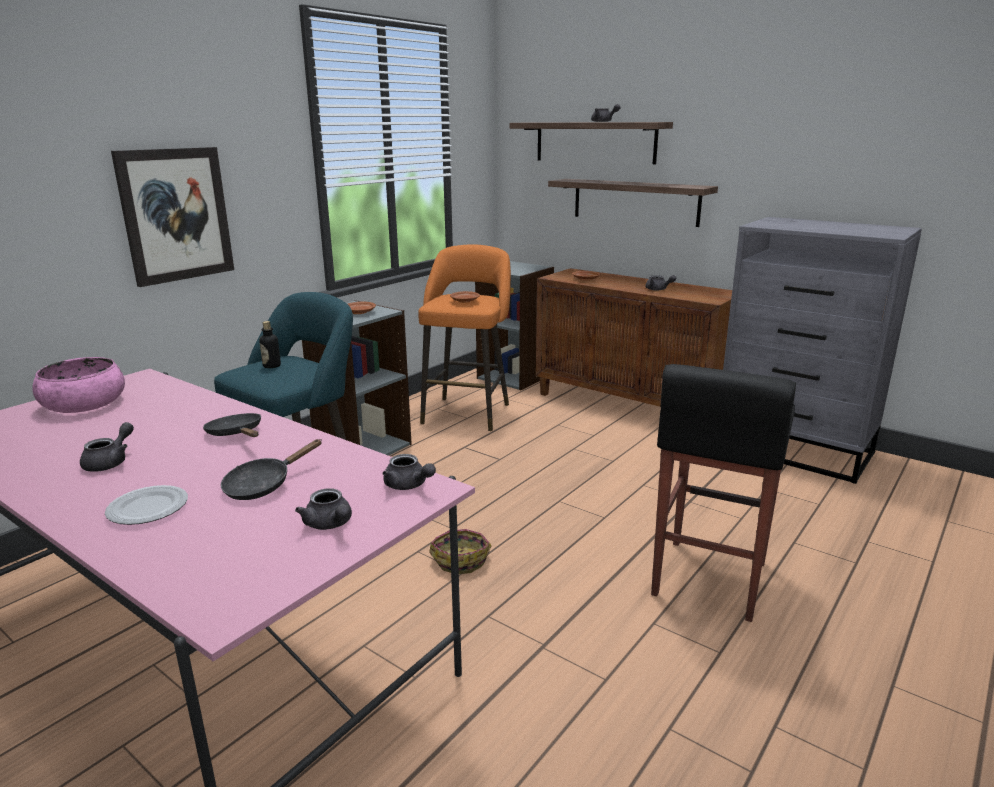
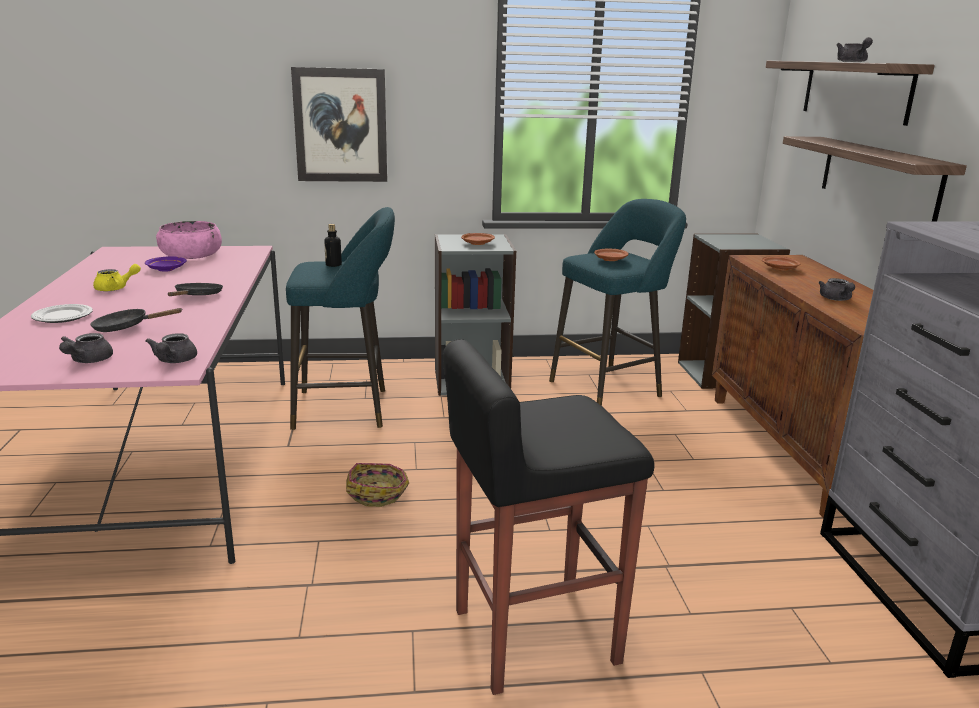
camera: 45 degrees right, 0 degrees up
(104, 425) = (166, 269): none -> purple plate
(111, 462) = (116, 288): grey teapot -> yellow teapot
(467, 411) = (610, 387): orange stool -> turquoise stool

